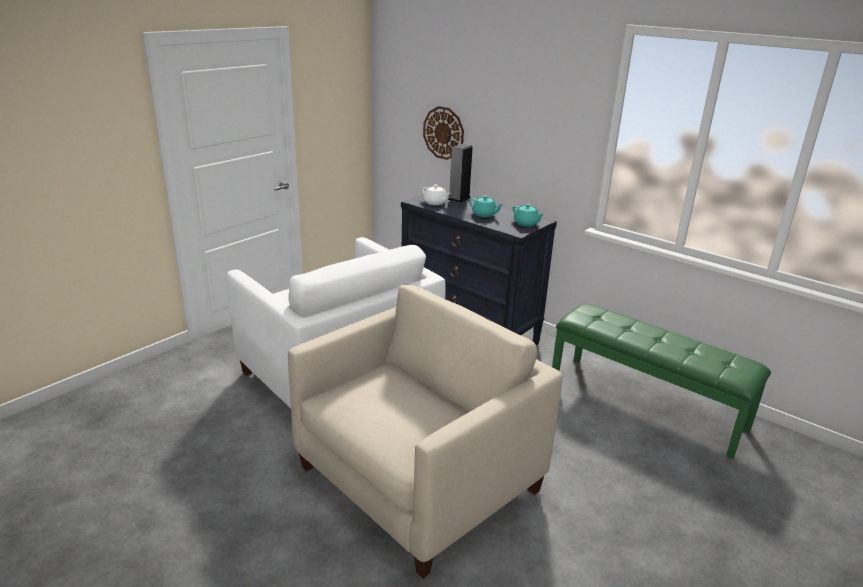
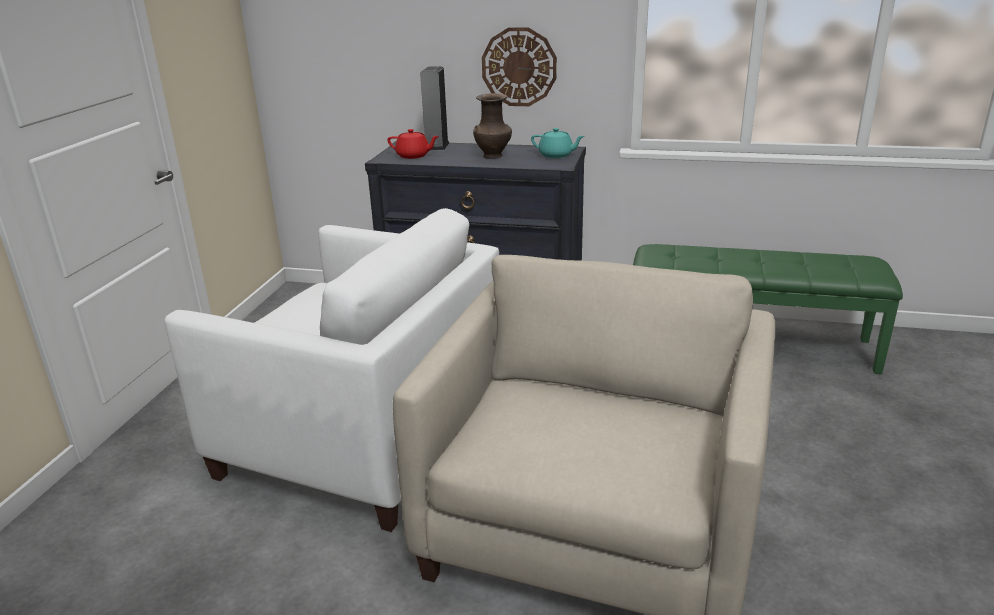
camera: 25 degrees left, 0 degrees up
(435, 203) = (413, 156): white teapot -> red teapot
(443, 133) = (380, 61): wall clock -> wall clock (519, 67)
(484, 214) = (493, 156): turquoise teapot -> brown vase

